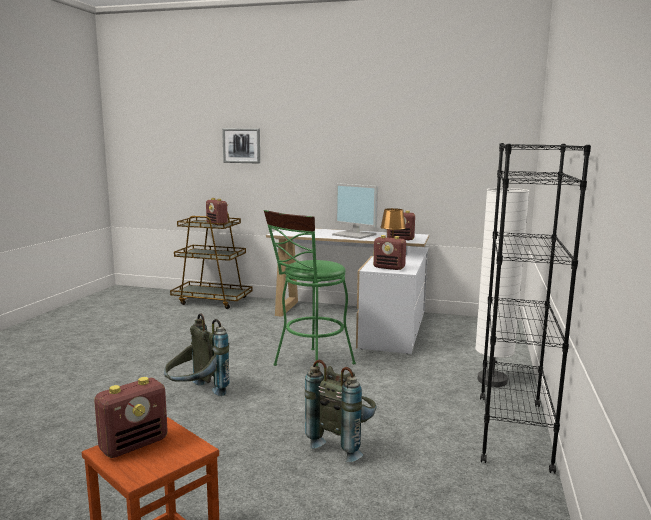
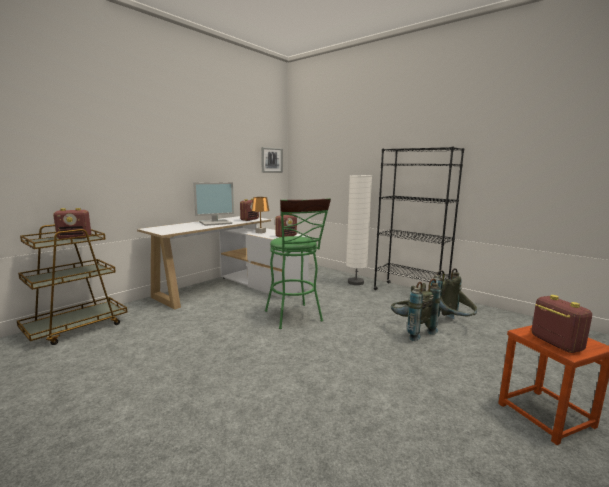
camera: 65 degrees left, 0 degrees up
(196, 395) = (310, 369): grey backpack -> grey backpack (452, 325)
(241, 145) = (75, 147): picture -> picture (271, 160)

